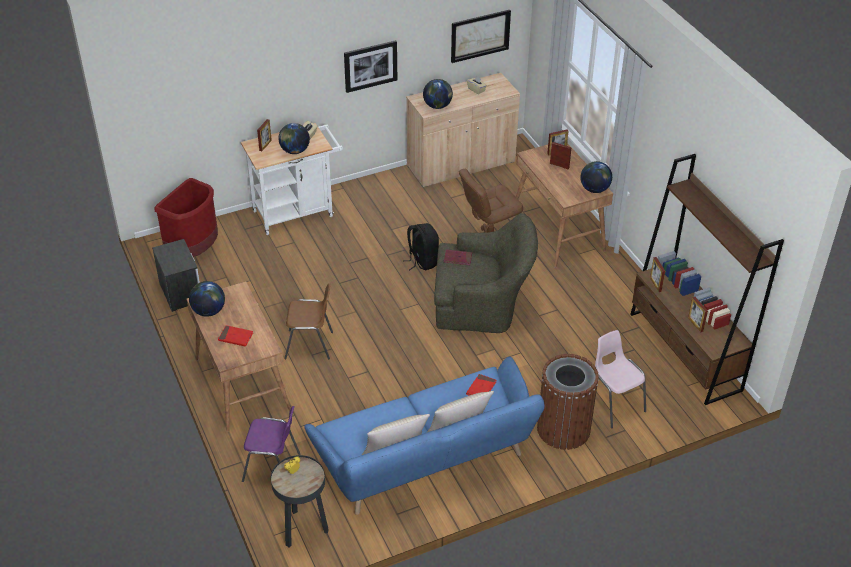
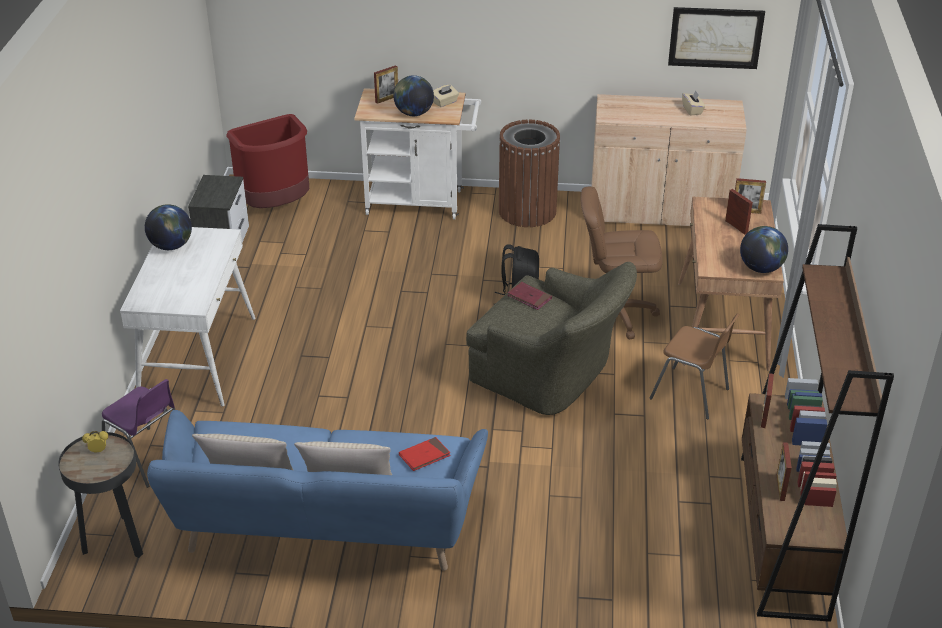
camera: 30 degrees right, 5 degrees down
(235, 337) = (172, 282): red book -> none
(241, 384) = (197, 357): brown desk -> white desk
(310, 345) = (308, 345): brown chair -> brown chair (691, 394)
(370, 65) = (550, 36): picture -> none
(437, 106) = (626, 114): globe -> none
(563, 429) = (529, 562): brown trash can -> brown trash can (527, 211)
(613, 403) = (625, 559): pink chair -> none

